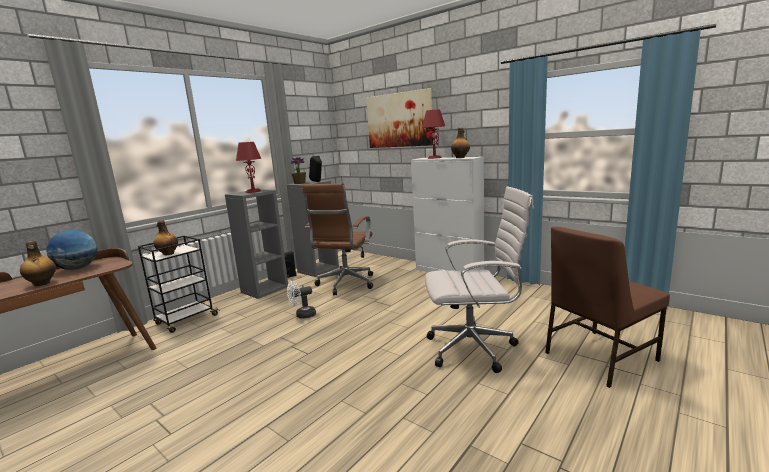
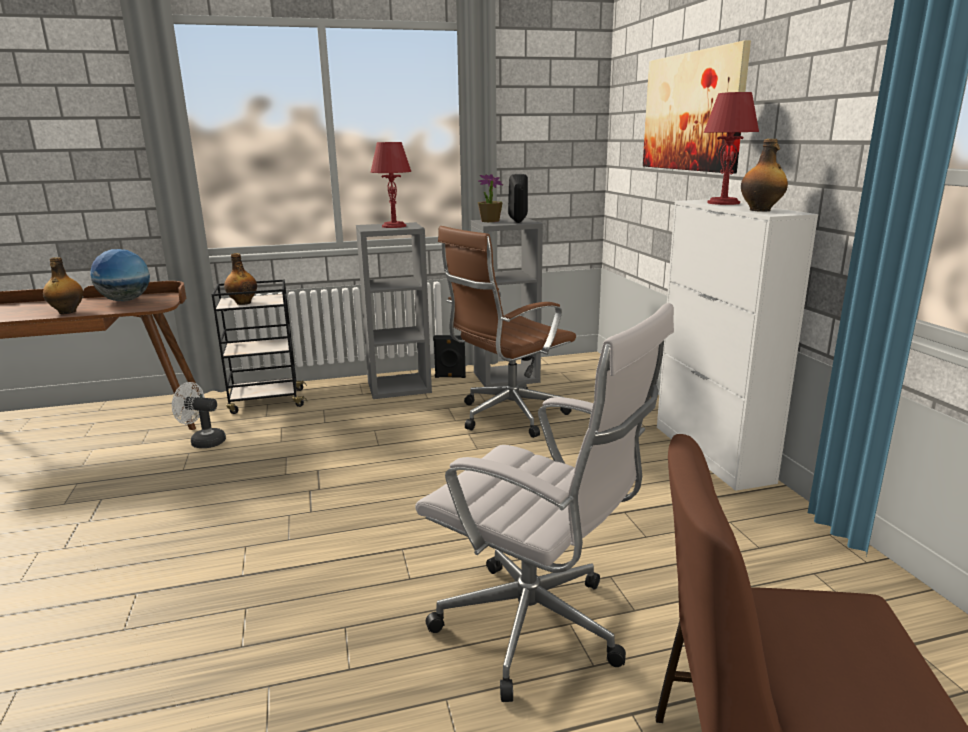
camera: 35 degrees right, 5 degrees up
(302, 315) = (385, 447): white fan -> white fan (203, 441)

